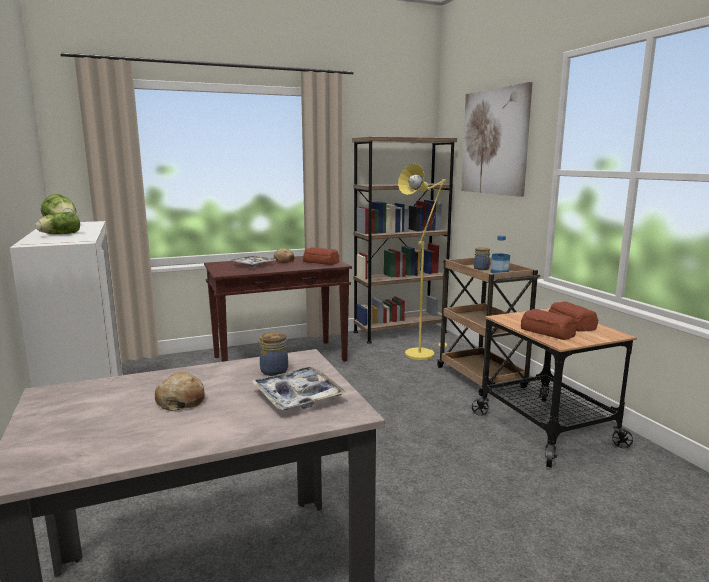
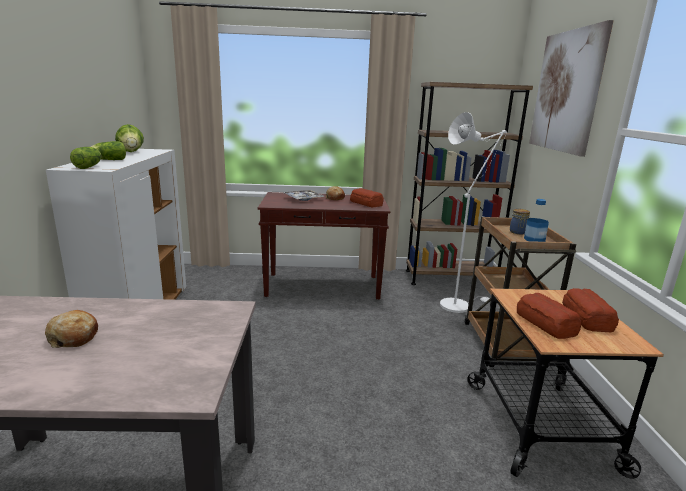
camera: 20 degrees right, 5 degrees up
(56, 241) = (89, 166): none -> lettuce
(273, 371) = (187, 320): jar -> none
(298, 396) = (170, 357): tray -> none
(422, 352) = (458, 304): yellow floor lamp -> white floor lamp

